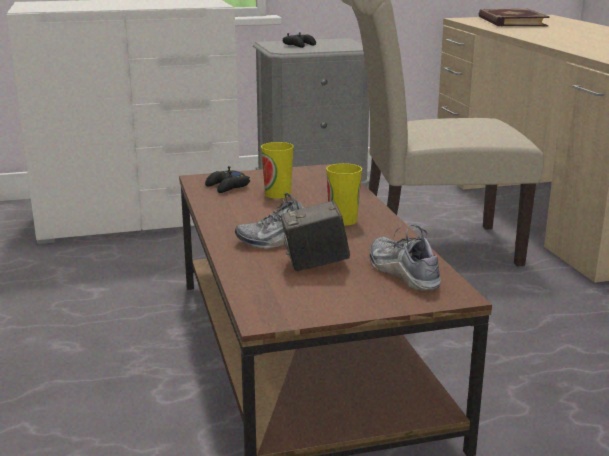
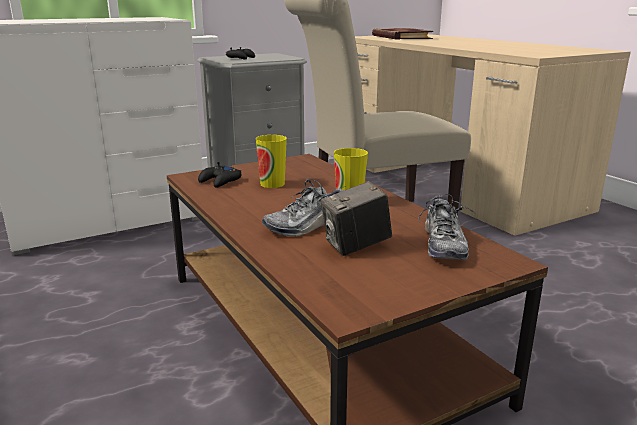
camera: 15 degrees left, 0 degrees up
(403, 272) = (443, 245): shoe -> shoe turned 135 degrees counterclockwise

